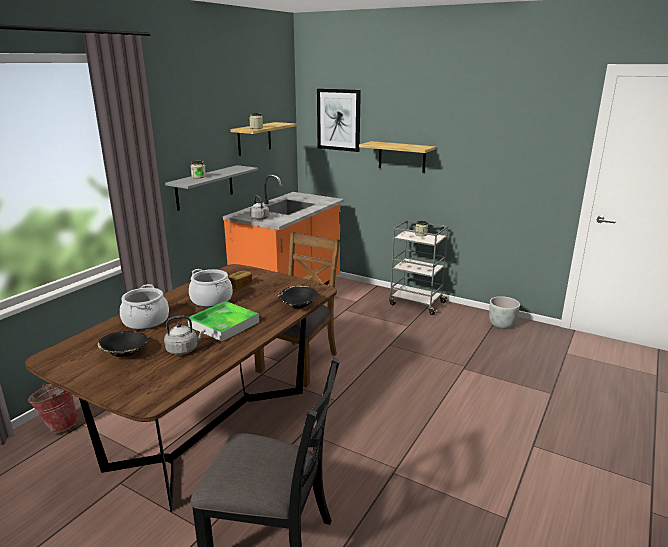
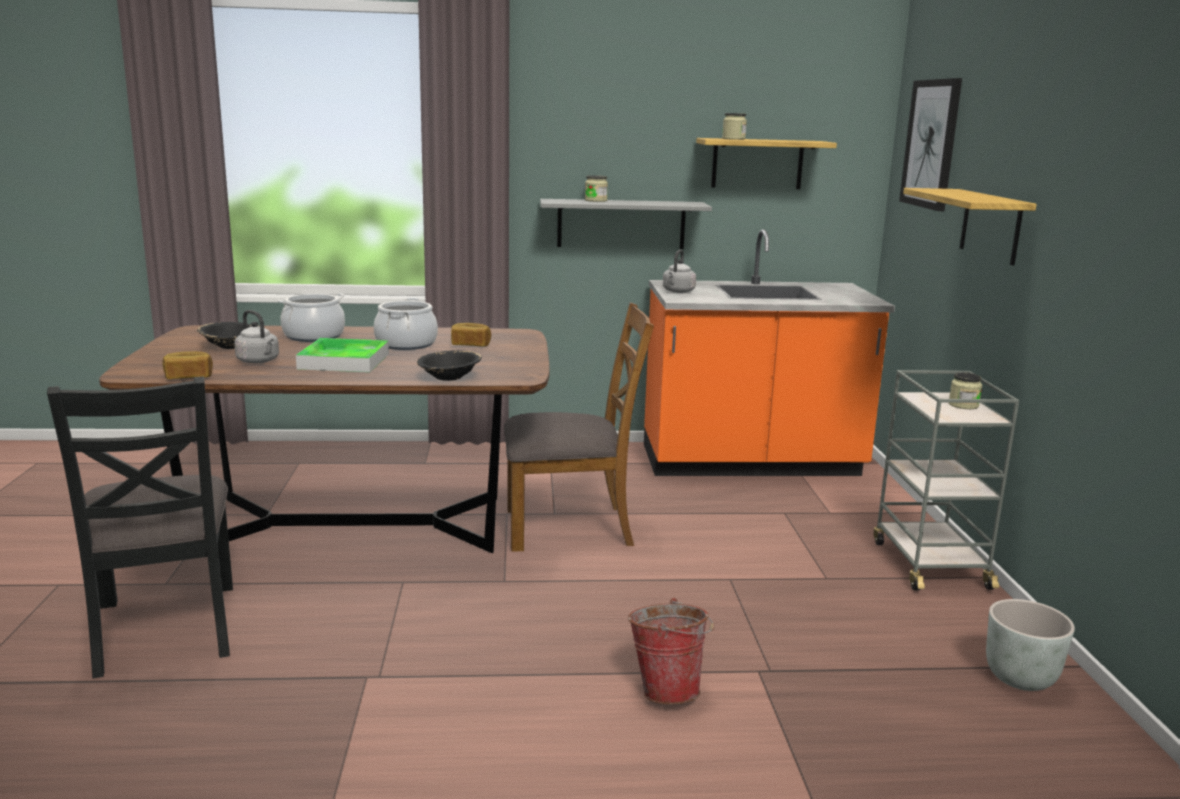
camera: 55 degrees right, 5 degrees down
(59, 425) = (288, 454): bucket -> bucket (667, 689)
(189, 380) = (188, 377): none -> bread

